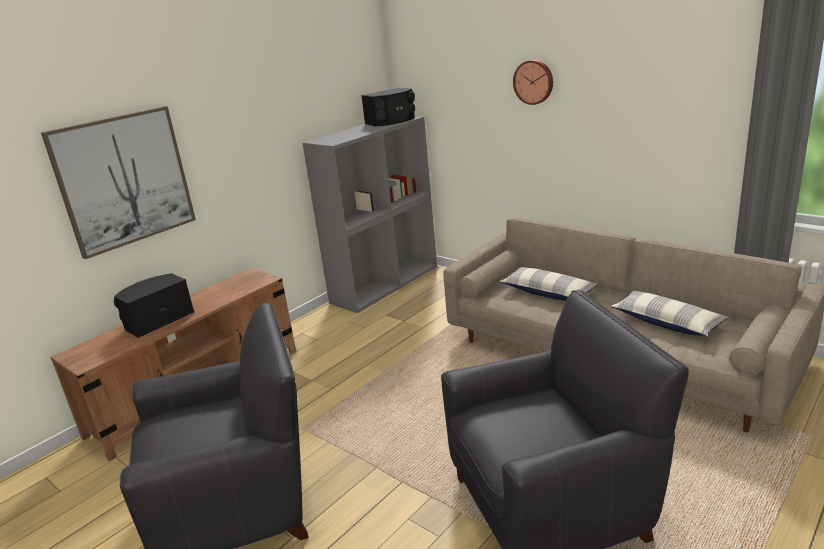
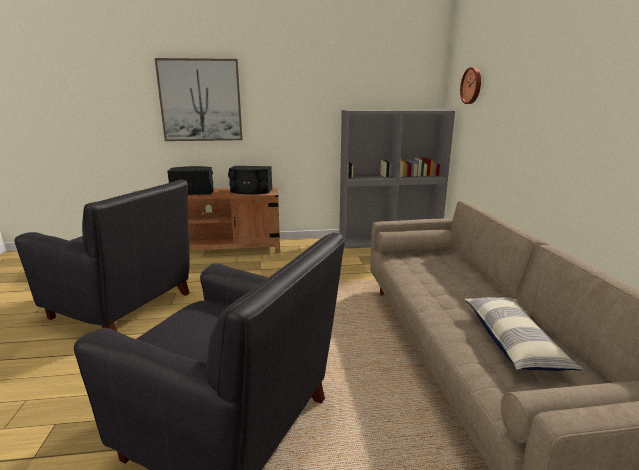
camera: 40 degrees right, 5 degrees down
(392, 121) = (426, 109): black speaker -> black speaker (251, 191)
(534, 82) = (529, 72): wall clock -> wall clock (472, 85)
(548, 292) = (445, 273): pillow -> none

